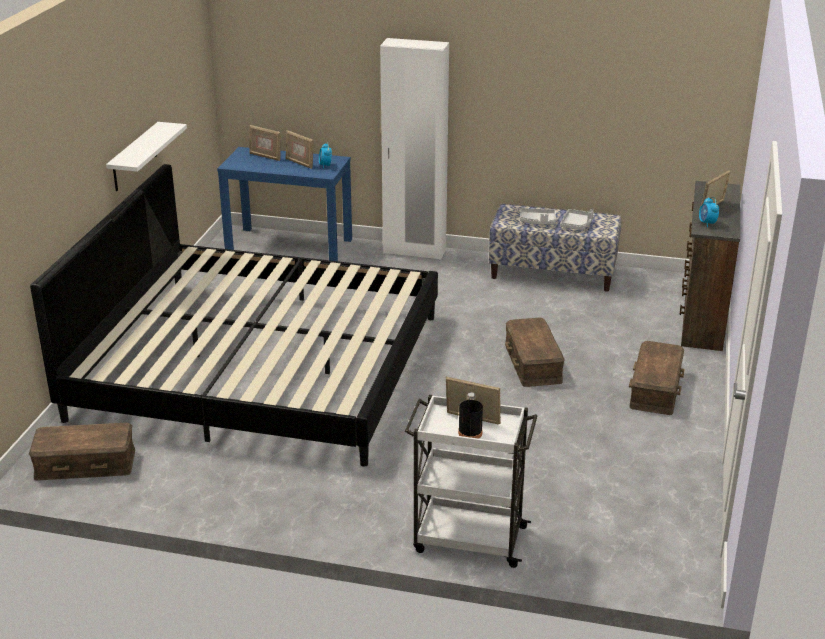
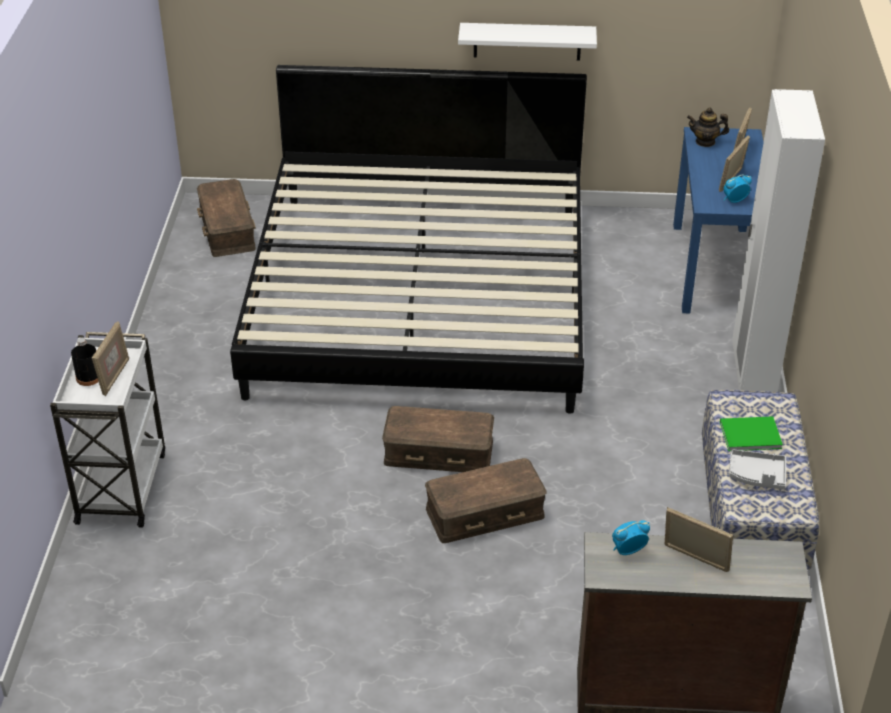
camera: 80 degrees right, 10 degrees up
(243, 164) = (705, 142): none -> teapot
(537, 221) = (748, 434): grey tray -> green book
(656, 389) = (449, 639): brown storage box -> brown storage box (438, 453)

